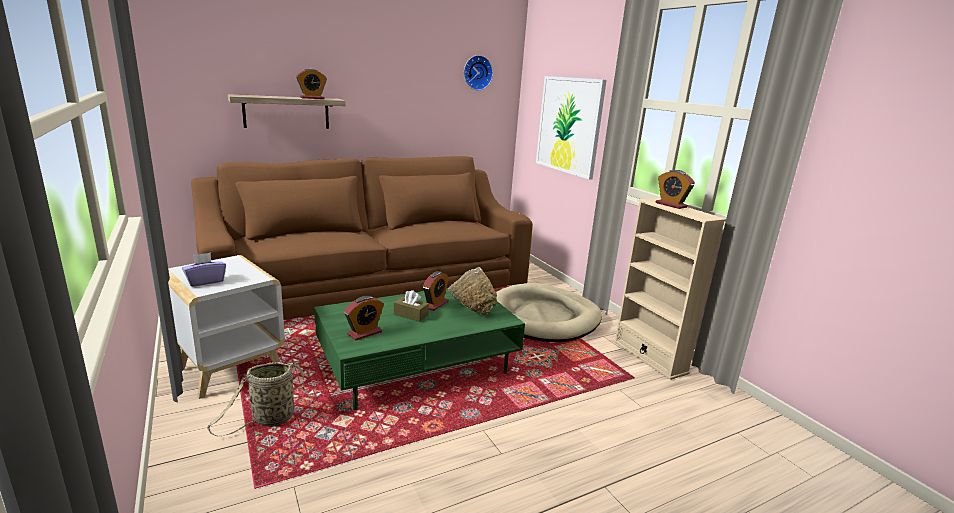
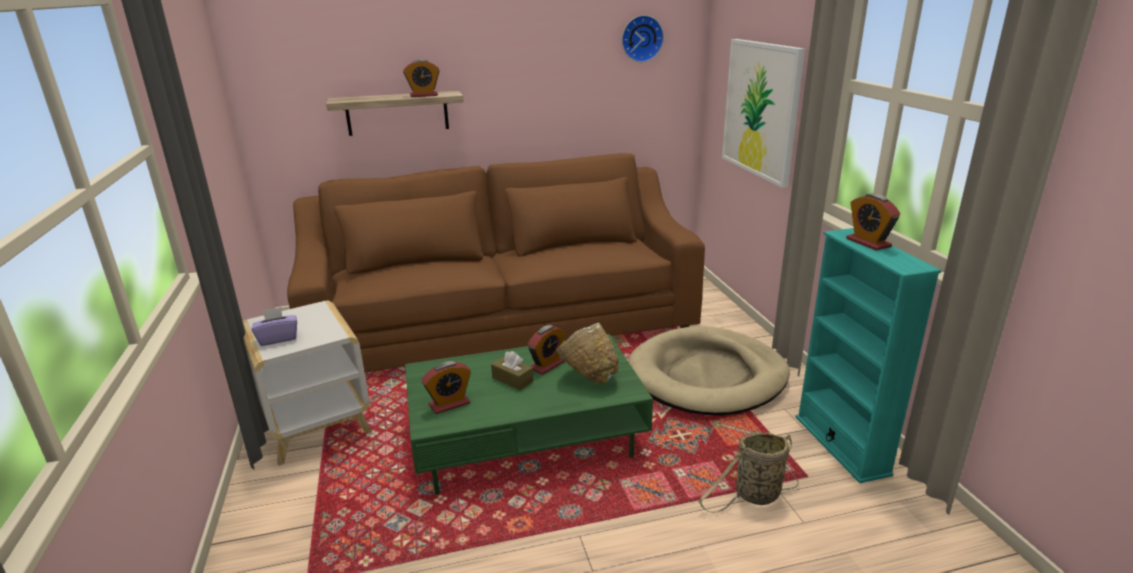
camera: 15 degrees right, 5 degrees up
(270, 420) = (343, 499): basket -> basket (754, 496)
(649, 357) = (841, 445): beige bookcase -> turquoise bookcase

